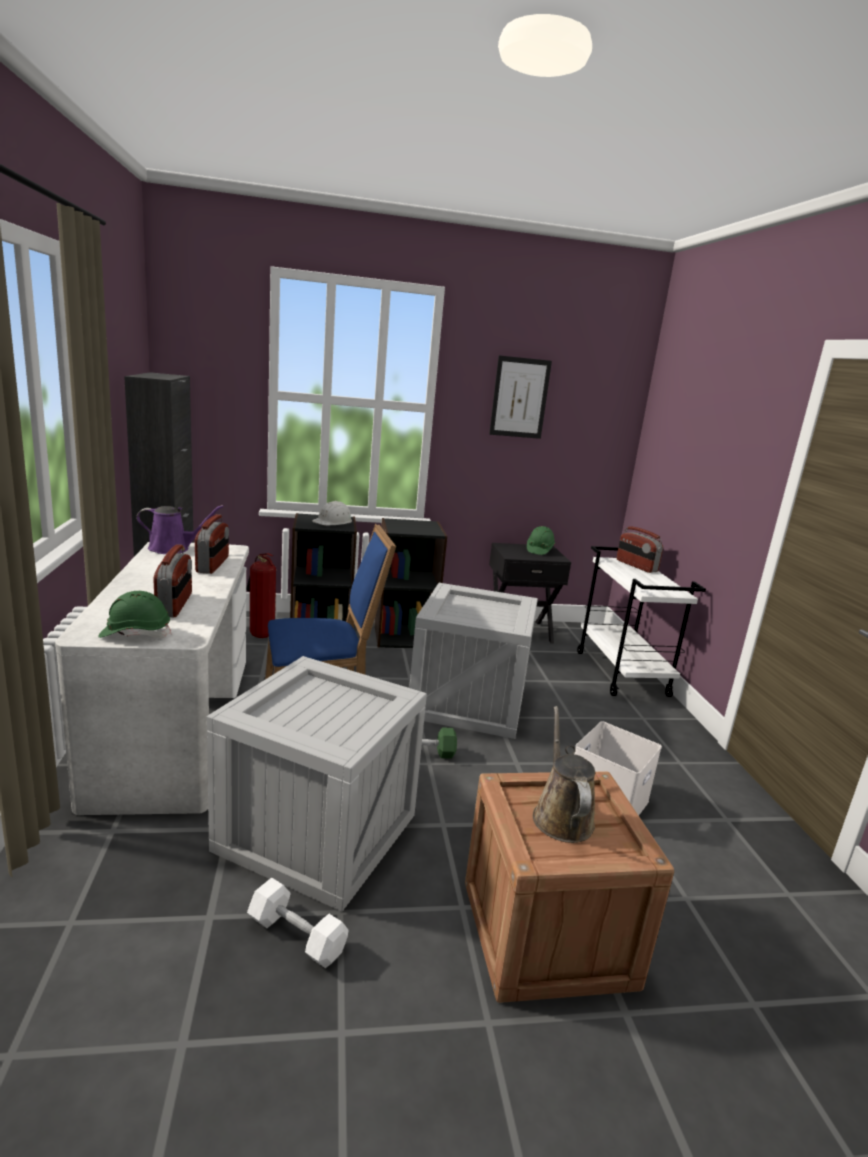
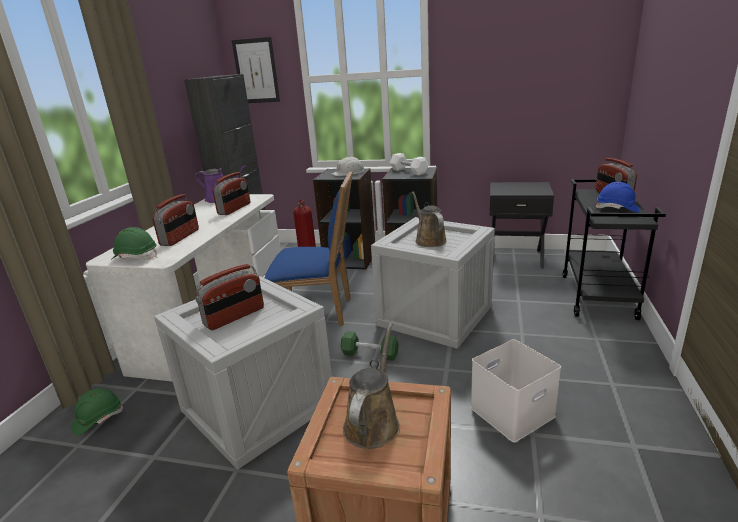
camera: 25 degrees right, 5 degrees up
(296, 936) = (197, 482): white dumbbell -> white dumbbell (409, 171)
(318, 711) = (235, 317): none -> radio
(474, 611) = (429, 240): none -> brown watering can
(519, 397) = (505, 50): picture -> picture (256, 71)
(539, 550) = (530, 186): green hard hat -> green hard hat (98, 419)
(622, 674) = (598, 297): white cart -> black cart
(651, 581) = (617, 209): none -> blue hard hat

